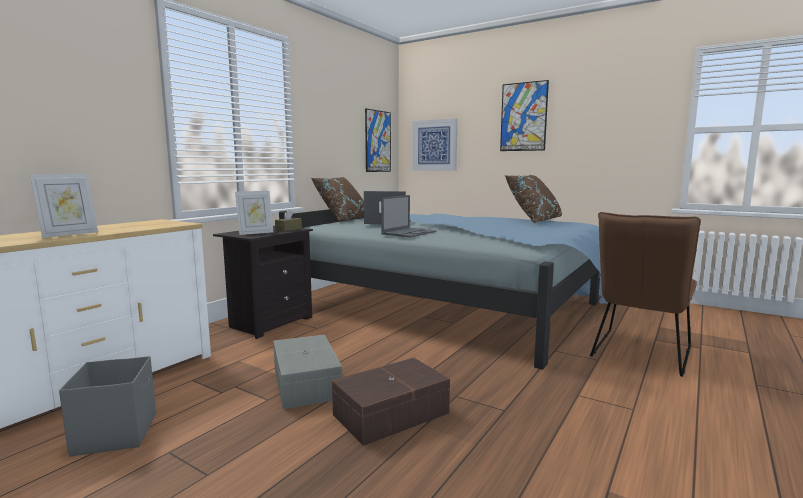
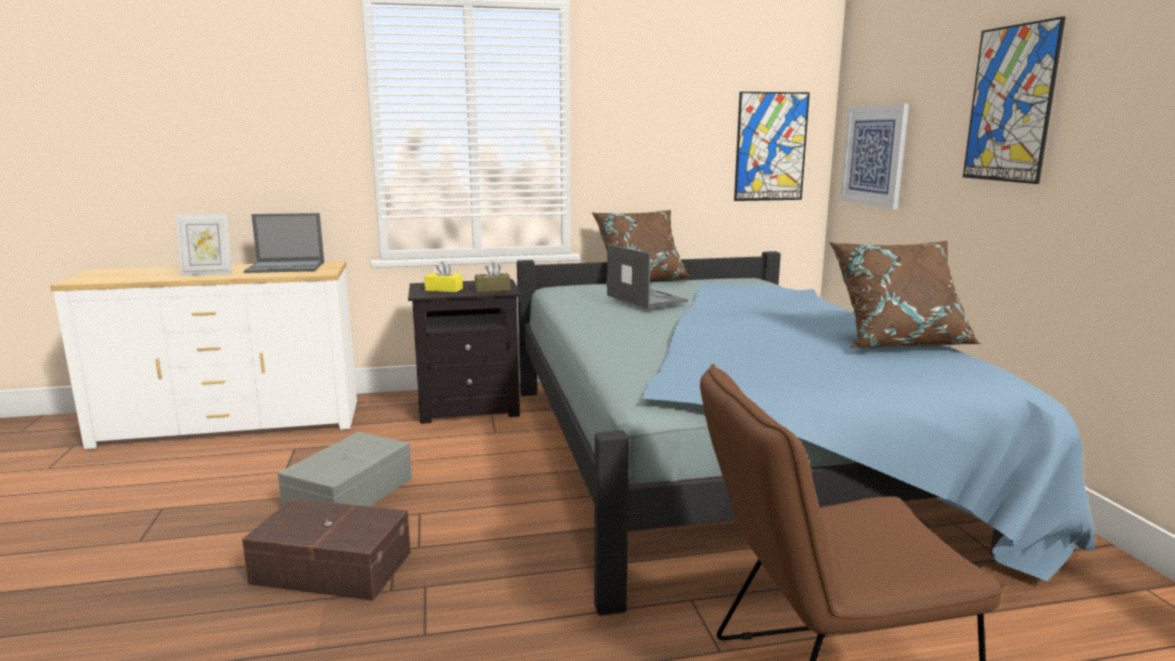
camera: 45 degrees right, 5 degrees up
(117, 433) = (174, 475): grey storage box -> none
(255, 233) = (444, 289): picture frame -> yellow tissue box
(409, 233) = (610, 325): laptop -> laptop (286, 267)

